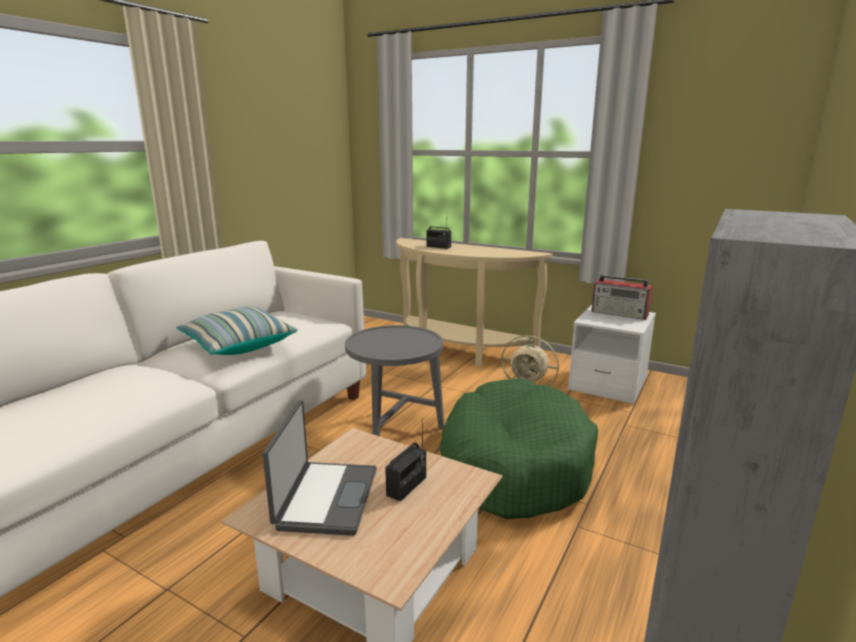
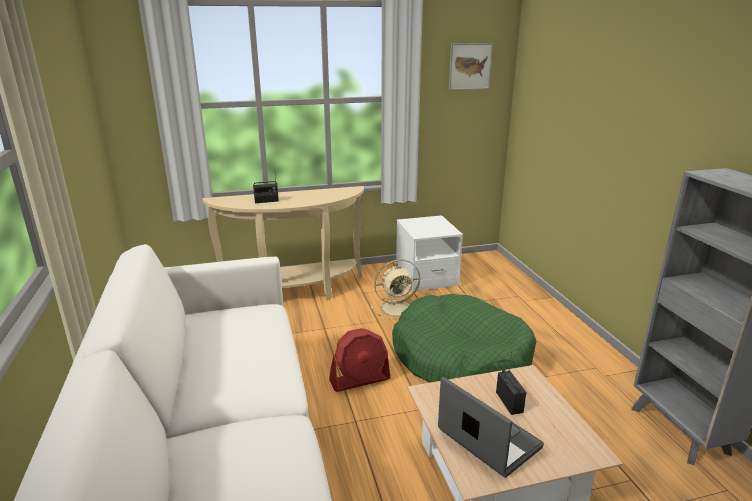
camera: 45 degrees left, 5 degrees up
(238, 345) = (248, 366): pillow -> none
(396, 432) = (360, 380): grey side table -> red fan
(620, 314) = (426, 223): radio -> none
(733, 115) = (470, 66): none -> picture

